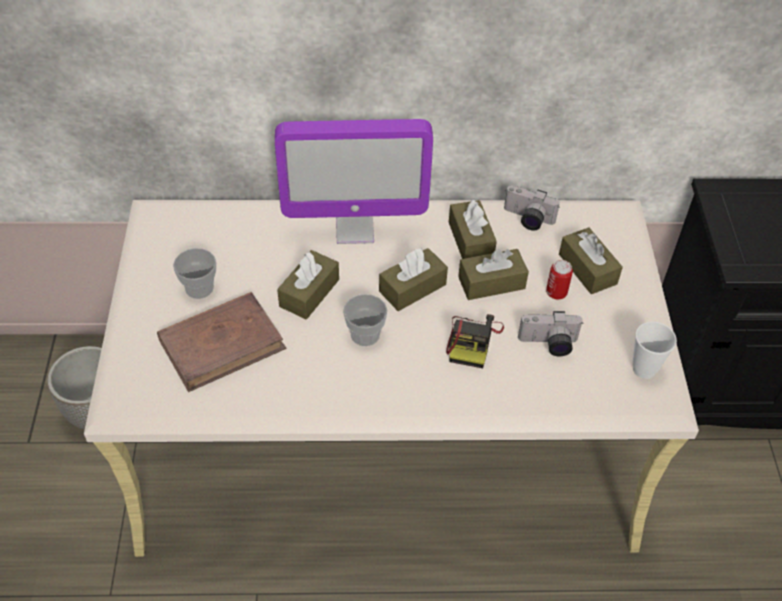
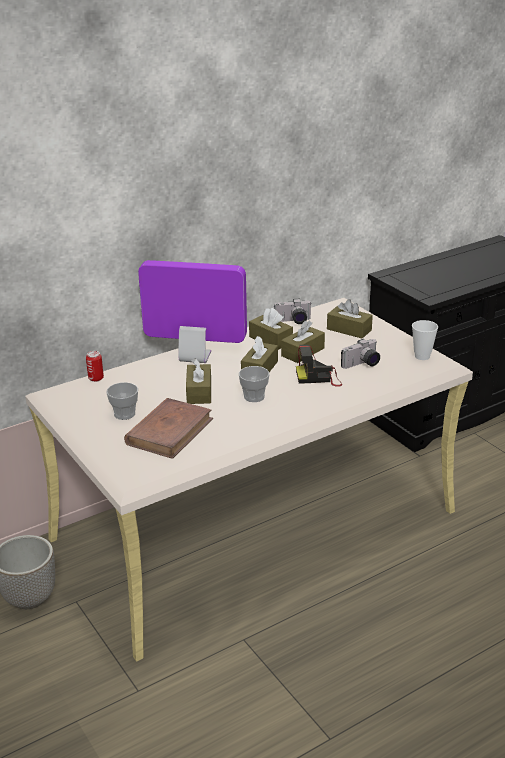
camera: 30 degrees left, 20 degrees down
(354, 229) = (195, 357): monitor -> monitor turned 135 degrees counterclockwise
(472, 341) = (319, 378): camera -> camera turned 105 degrees clockwise
(556, 293) = (343, 344): can -> can (96, 378)

